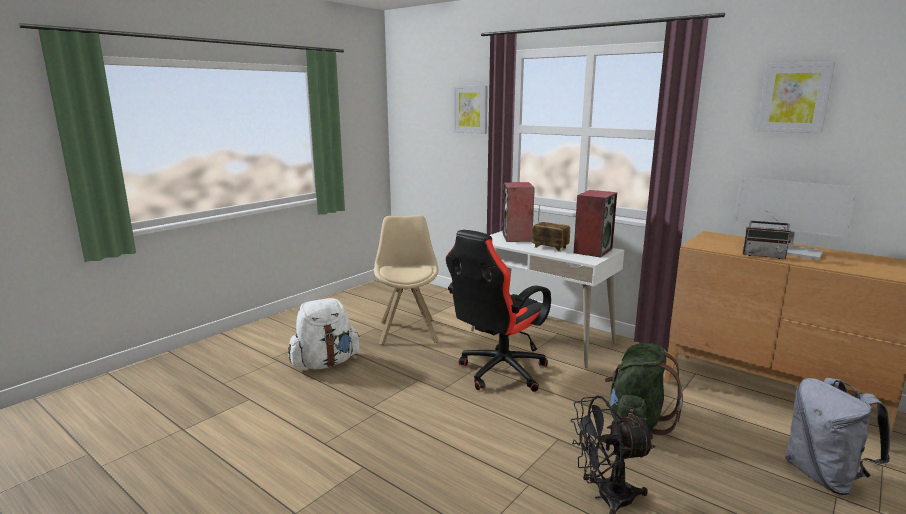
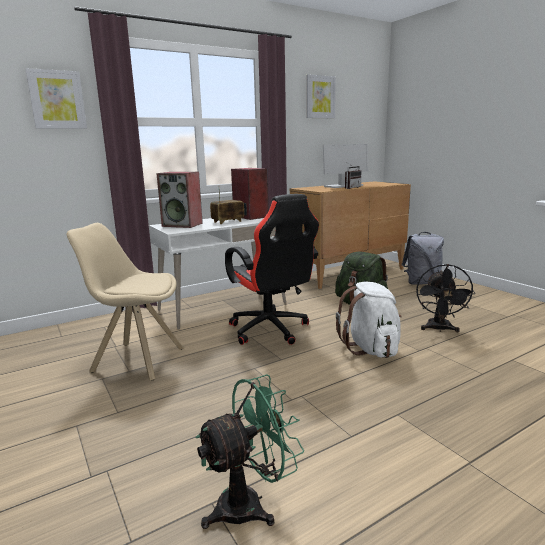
camera: 70 degrees left, 0 degrees up
(248, 412) = (250, 503): none -> green fan
(325, 363) = (161, 424): white backpack -> white backpack (371, 349)

